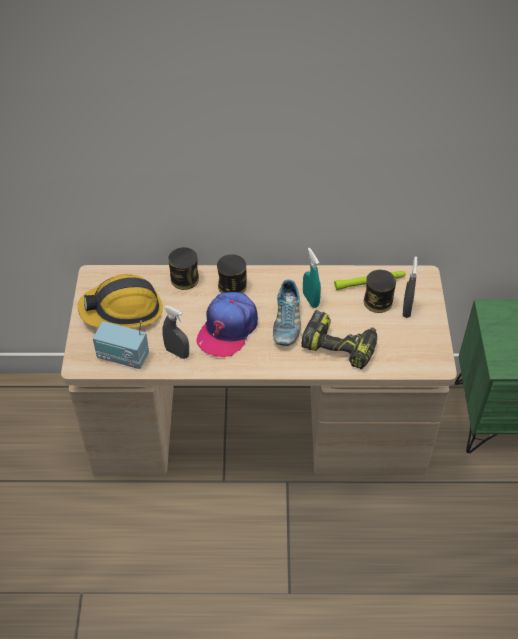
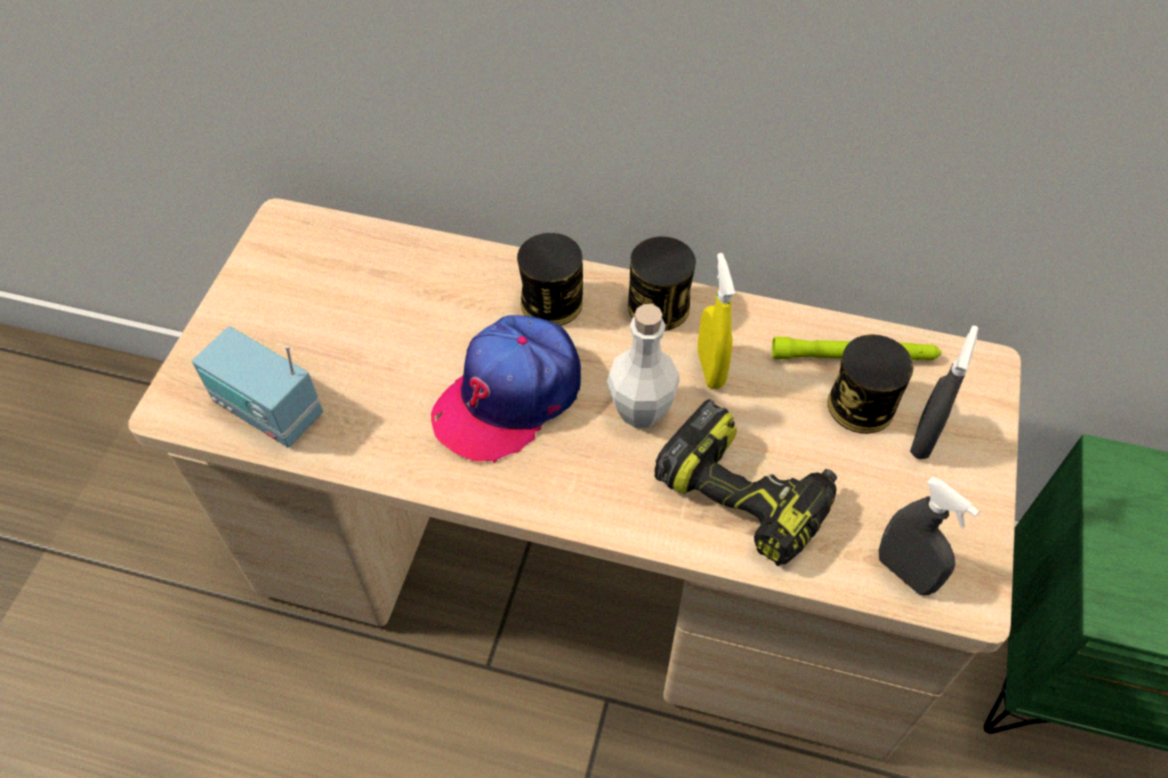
camera: 15 degrees right, 5 degrees up
(123, 310) = (310, 308): hard hat -> none
(177, 352) = (383, 427): grey spray bottle -> grey spray bottle (904, 573)
(184, 279) = (459, 267): can -> can (658, 306)
(286, 323) = (640, 410): shoe -> white bottle
(310, 300) = (710, 368): turquoise spray bottle -> yellow spray bottle

